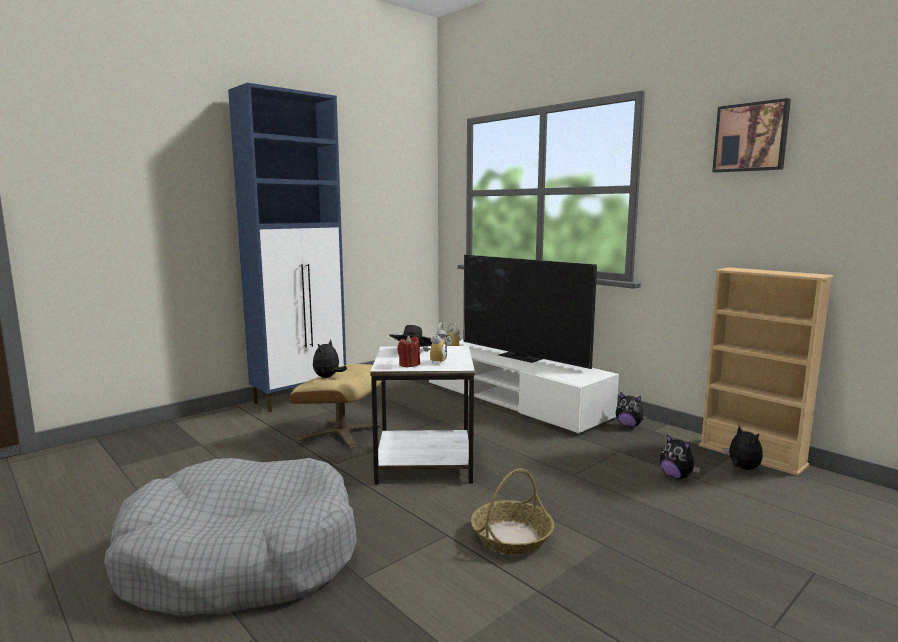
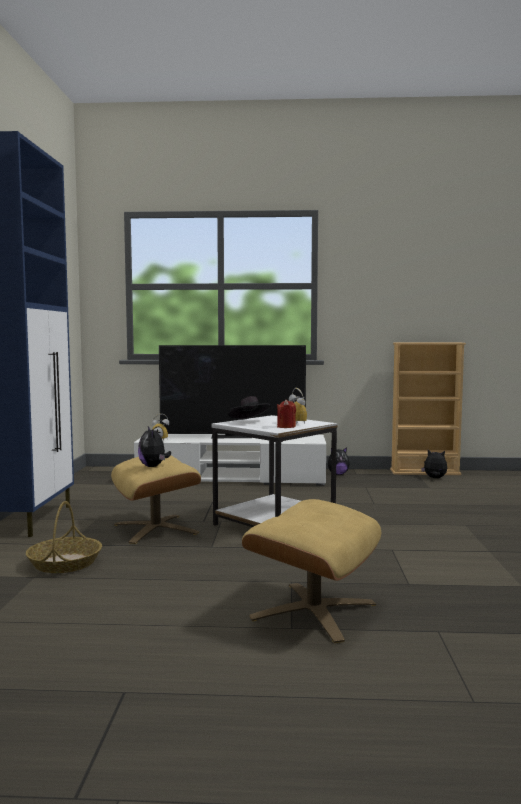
camera: 45 degrees left, 5 degrees down
(240, 558) = (313, 610): grey dog bed -> beige ottoman
(511, 537) = (422, 537): basket -> basket (65, 563)
(676, 477) = (419, 489): plush toy -> none
(751, 137) = (401, 252): picture -> none

